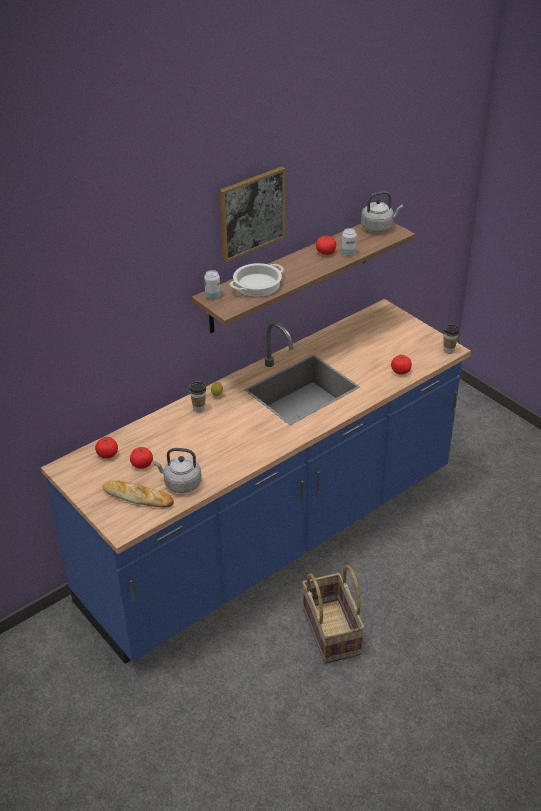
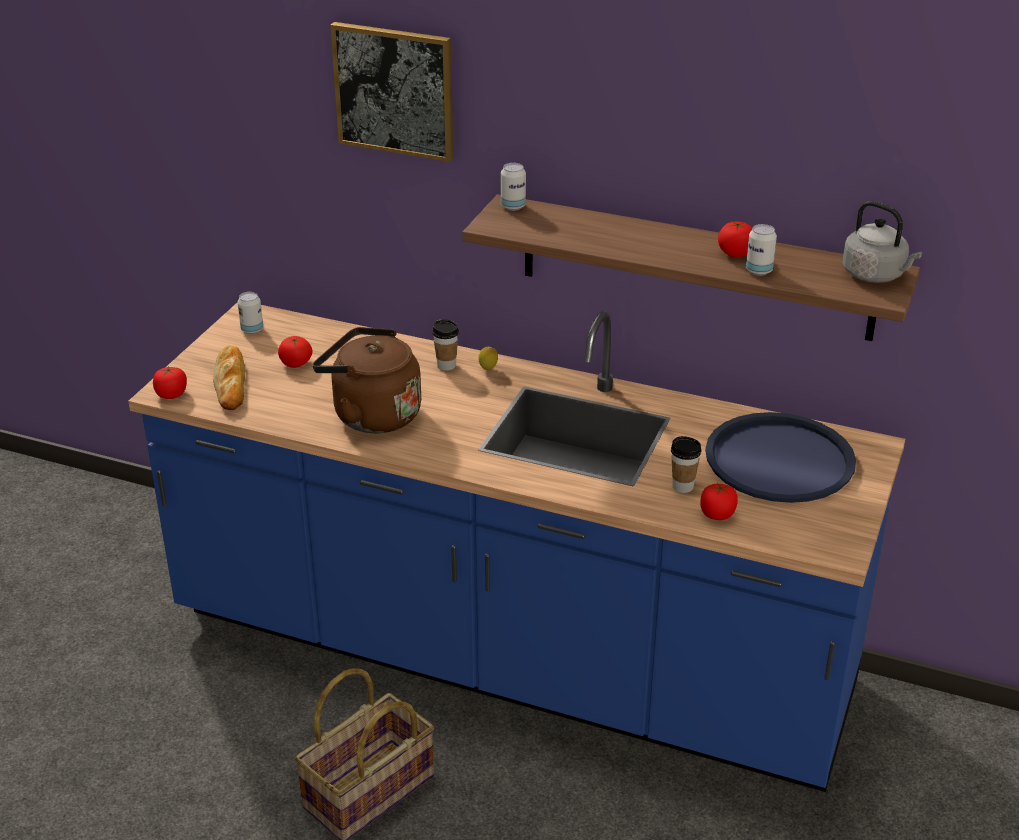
camera: 60 degrees right, 5 degrees down
(84, 471) = (252, 330): none -> can
(107, 454) = (296, 333): tomato -> tomato (171, 394)
(181, 484) = (279, 404): grey kettle -> none
(224, 451) = (371, 415): none -> brown kettle
(251, 213) = (621, 113): picture -> picture (394, 90)
(257, 284) = (579, 227): cooking pot -> none
(373, 337) = (779, 460): none -> blue tray
(448, 350) = (834, 550): cup -> cup (683, 486)

